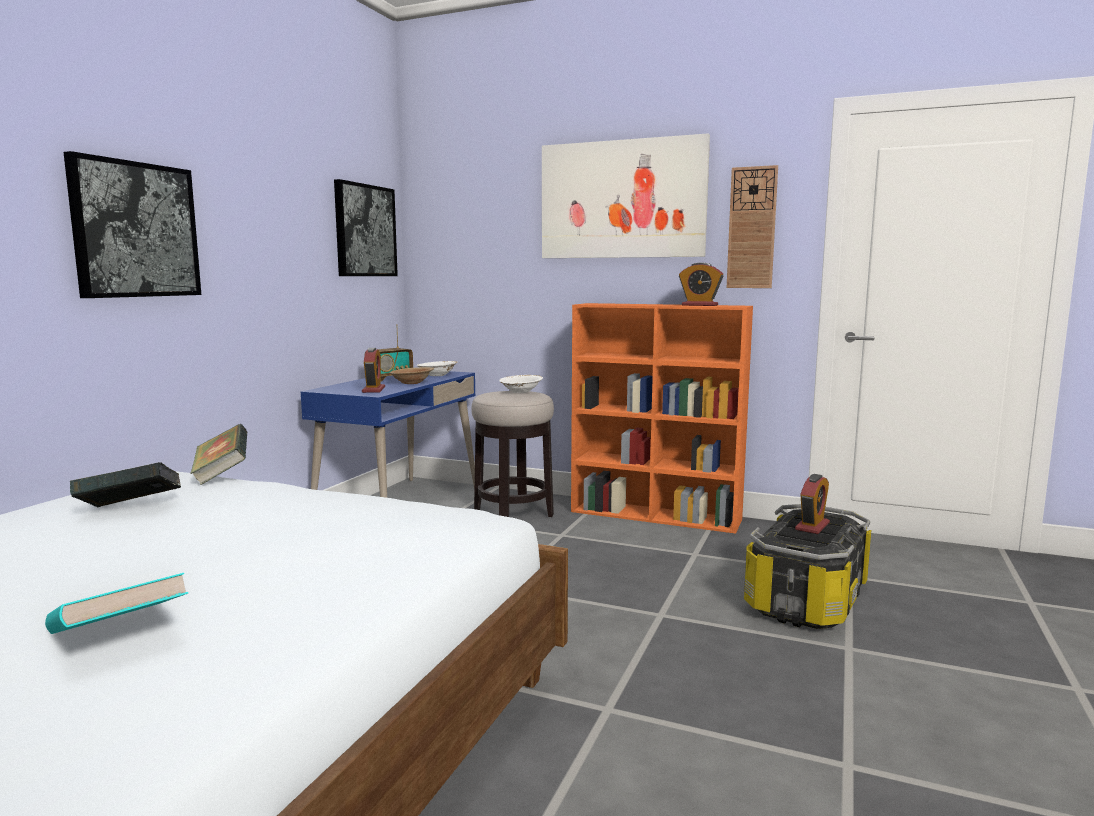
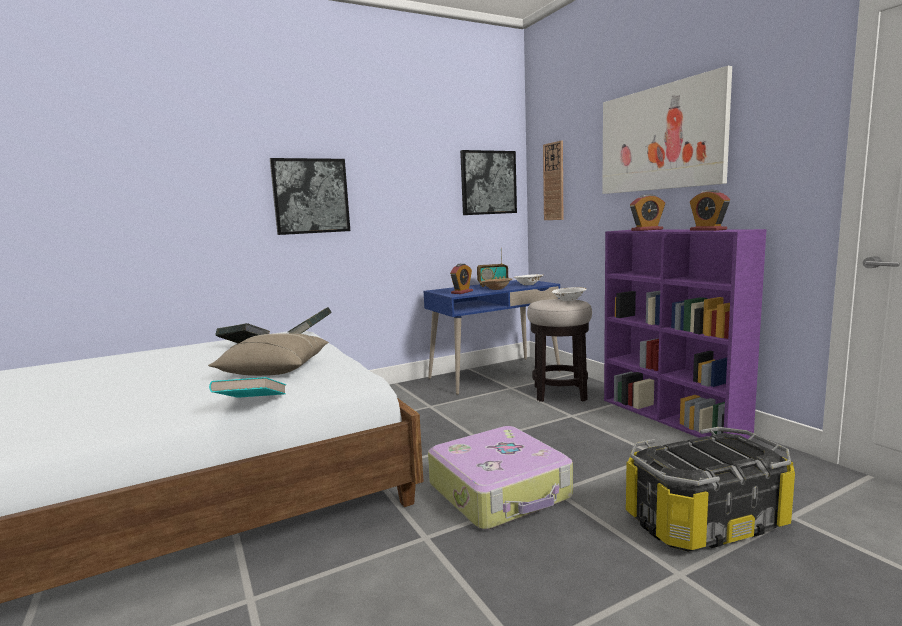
camera: 40 degrees right, 0 degrees up
(118, 638) = (116, 400): turquoise book -> turquoise book (252, 405)
(313, 528) = (275, 369): none -> beige pillow
(610, 633) = (500, 492): none -> suitcase
(657, 515) = (672, 417): orange bookcase -> purple bookcase
(752, 228) = (770, 151): wall clock -> wall clock (554, 181)
(812, 526) = (716, 451): alarm clock -> alarm clock (647, 230)

